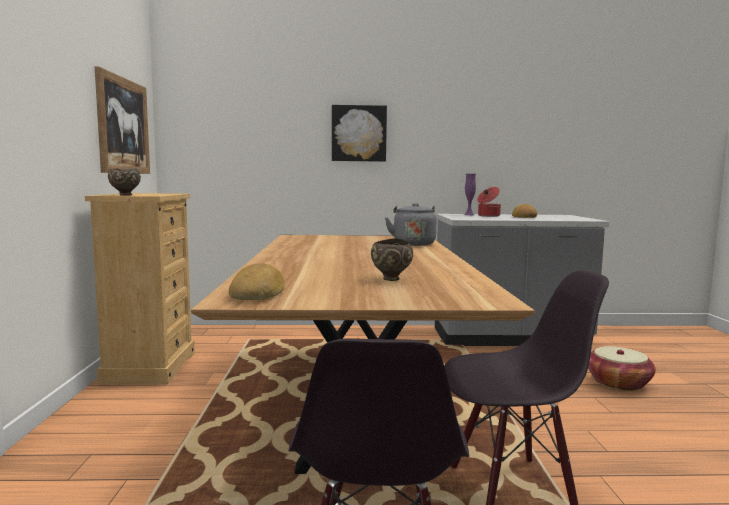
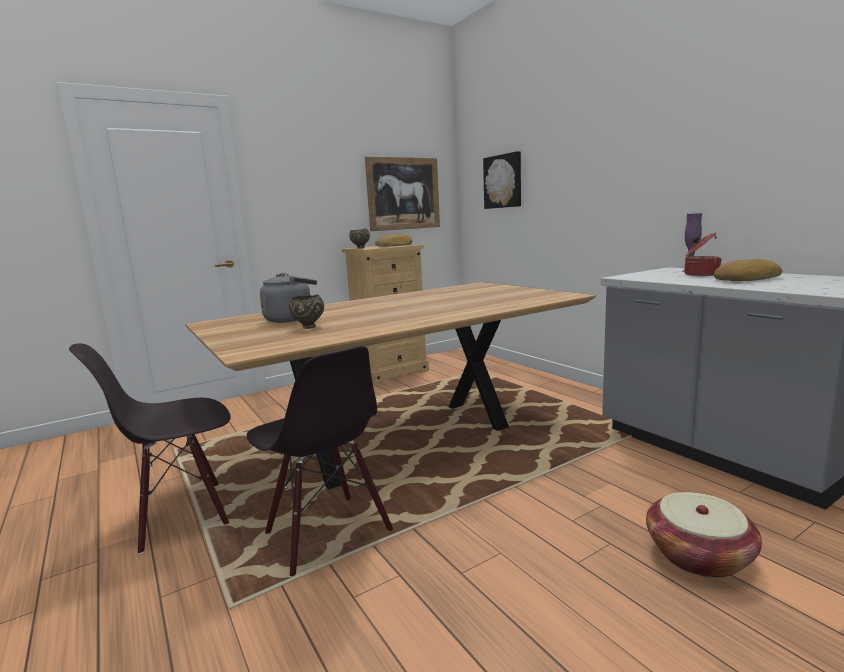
camera: 60 degrees right, 5 degrees up
(258, 292) = (234, 321): bread -> bread (395, 245)
(359, 133) = (591, 172): picture -> picture (503, 181)
(413, 243) = (514, 302): grey kettle -> grey kettle (291, 319)

